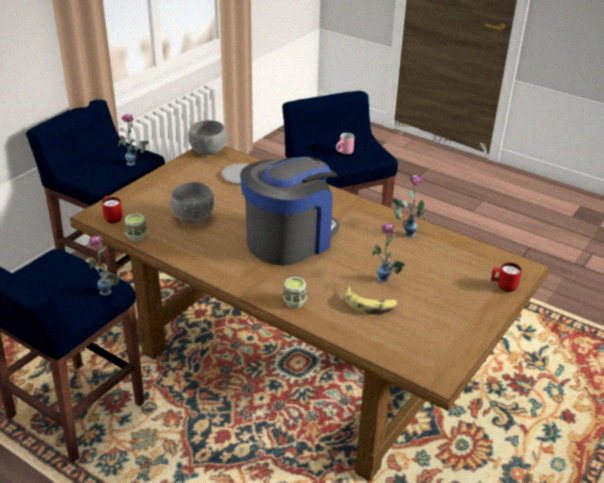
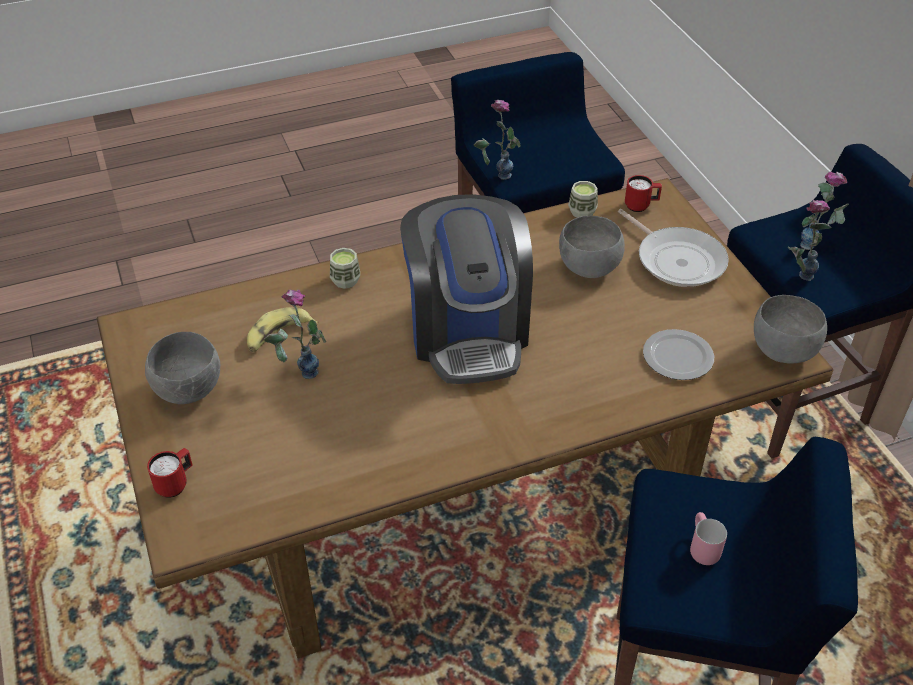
camera: 125 degrees right, 10 degrees up
(159, 193) = (677, 260): none -> frying pan
(406, 231) = (383, 460): vase -> vase (817, 246)
(448, 317) = (190, 390): none -> grey bowl

